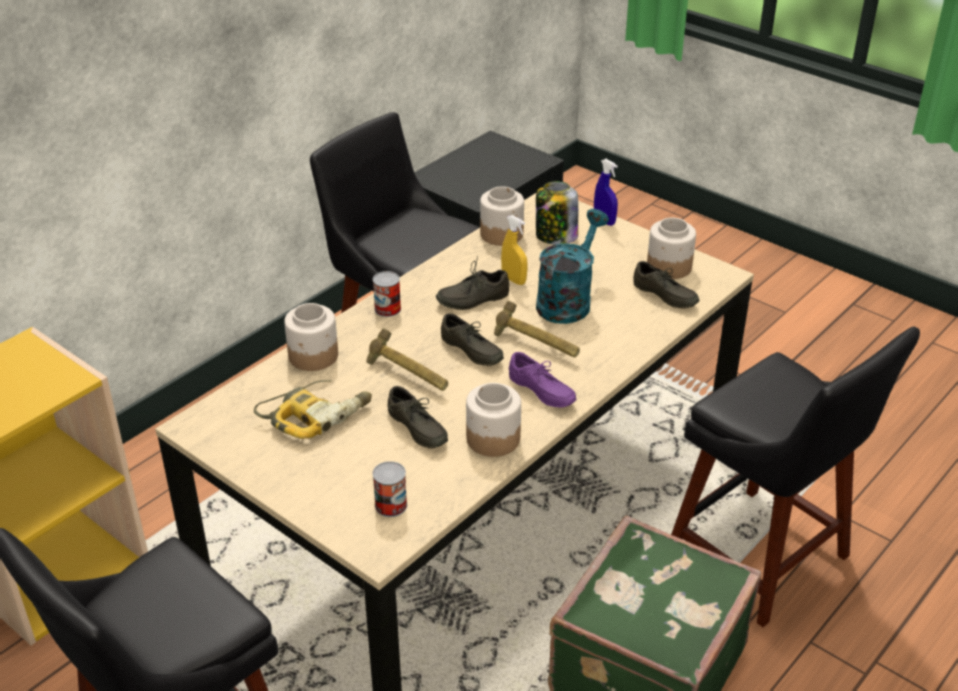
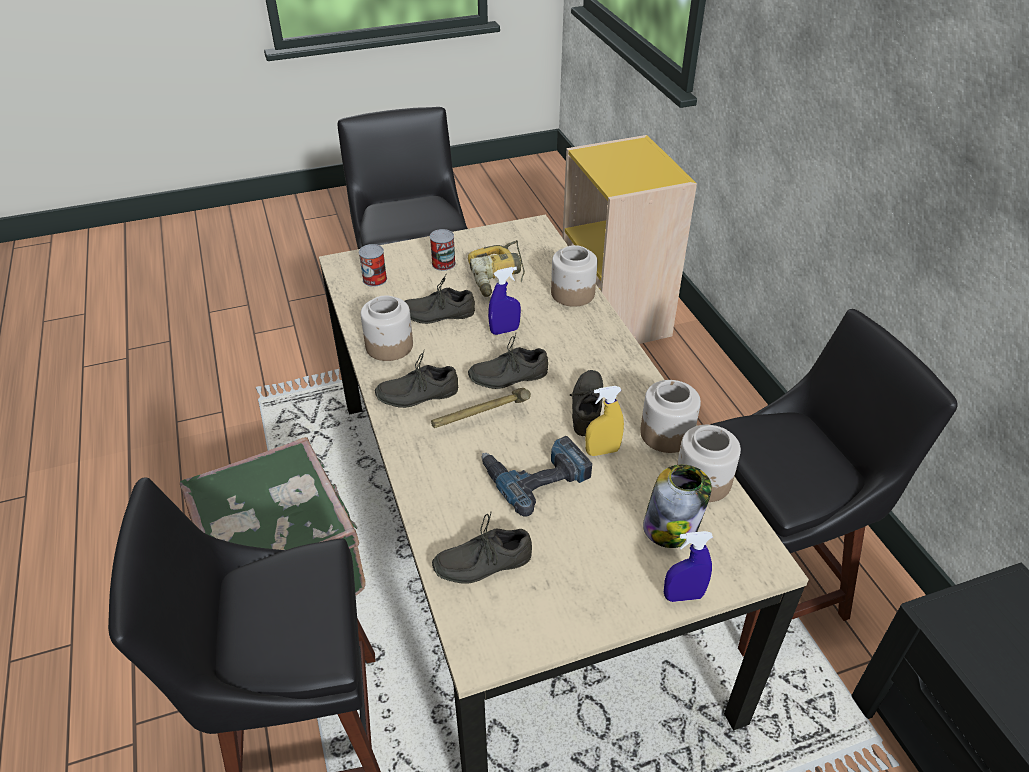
camera: 120 degrees right, 5 degrees up
(387, 309) = (611, 351): can -> can (443, 264)
(408, 376) = (504, 331): hammer -> blue spray bottle
(539, 392) = (417, 393): purple shoe -> grey shoe
(568, 300) = (536, 476): turquoise watering can -> power drill
(668, 267) = (536, 603): jar -> jar (666, 433)

